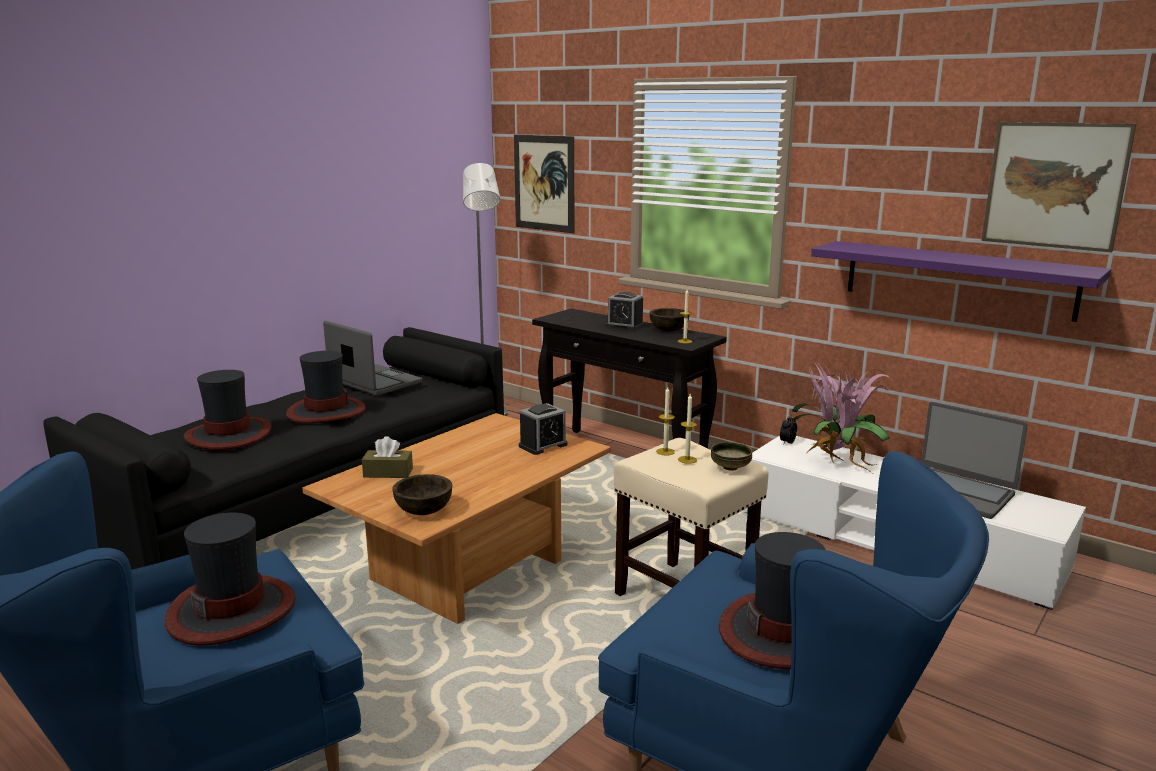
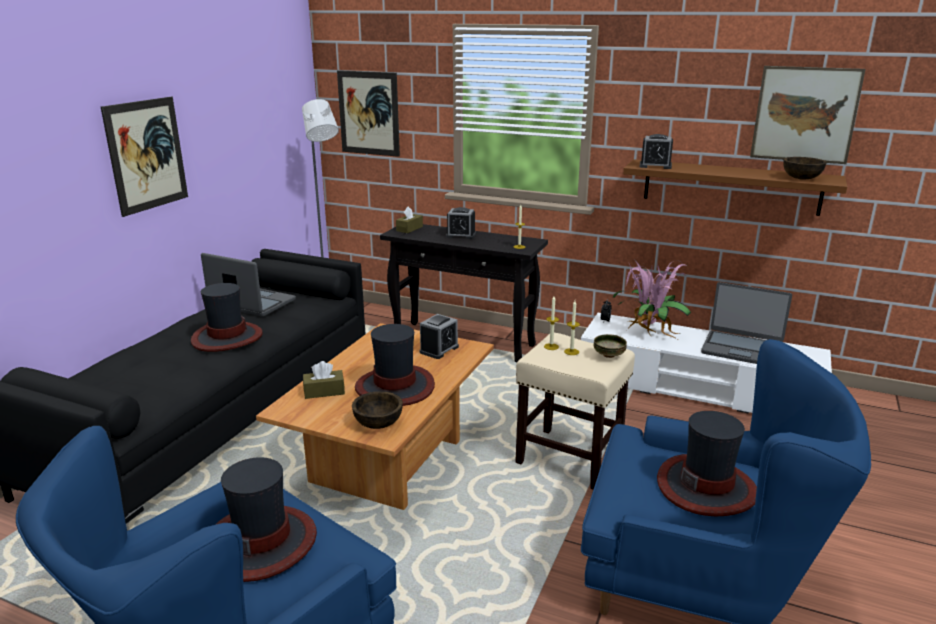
camera: 15 degrees left, 5 degrees up
(229, 435) = (148, 371): hat -> hat (395, 387)
(272, 209) = (147, 155): none -> picture
(570, 315) = (409, 229): none -> brown tissue box
(668, 330) = (499, 237): brown bowl -> brown bowl (801, 178)
(855, 248) = (655, 166): none -> alarm clock
(957, 279) = (731, 187): purple shelf -> brown shelf

